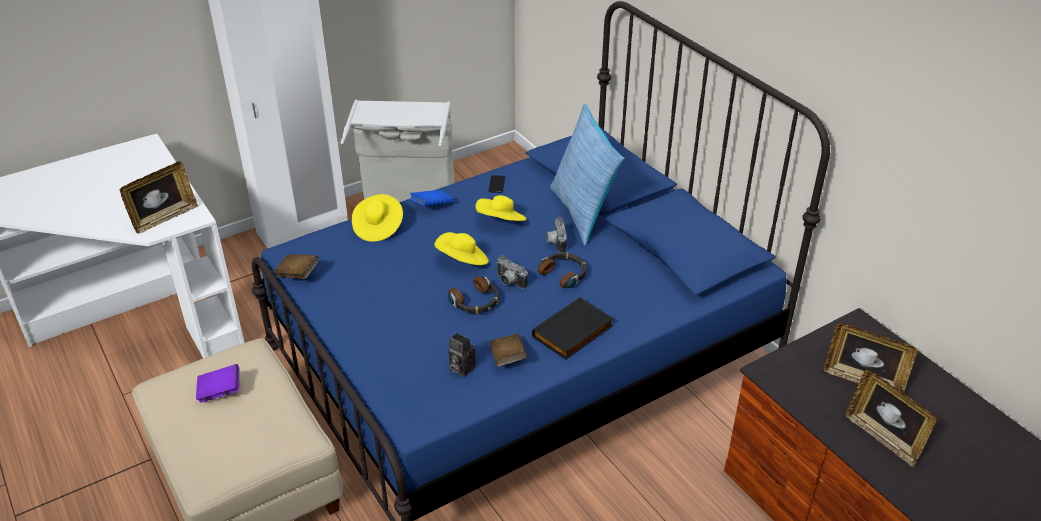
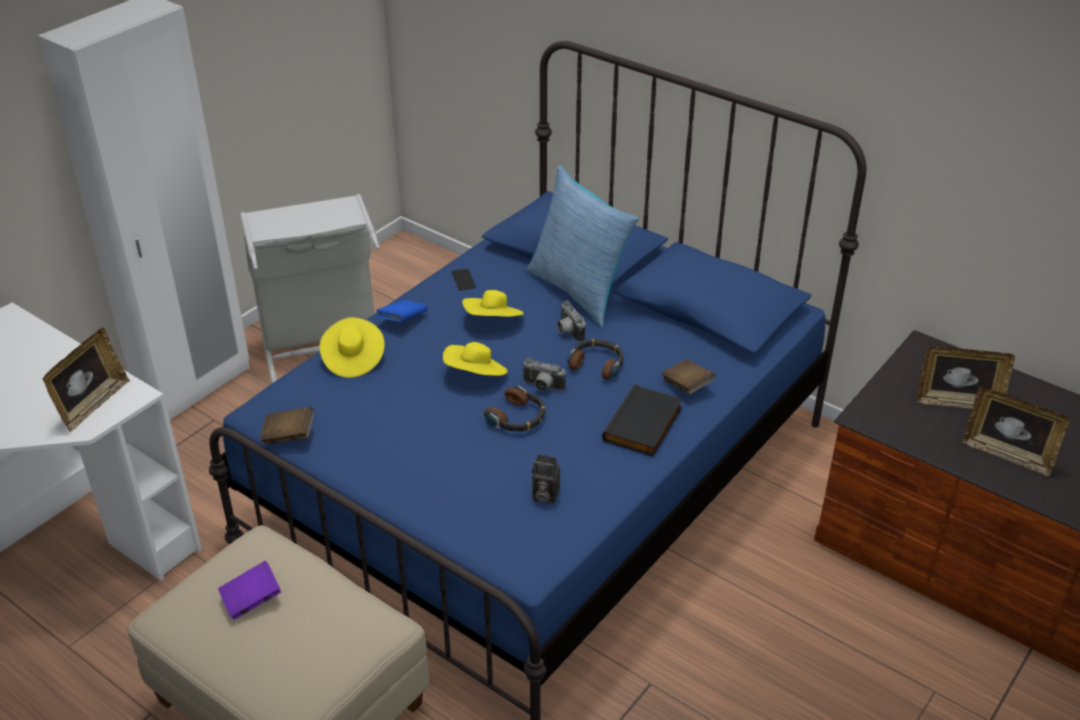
camera: 20 degrees left, 0 degrees up
(507, 358) = (589, 471): brown book -> brown book (686, 386)

